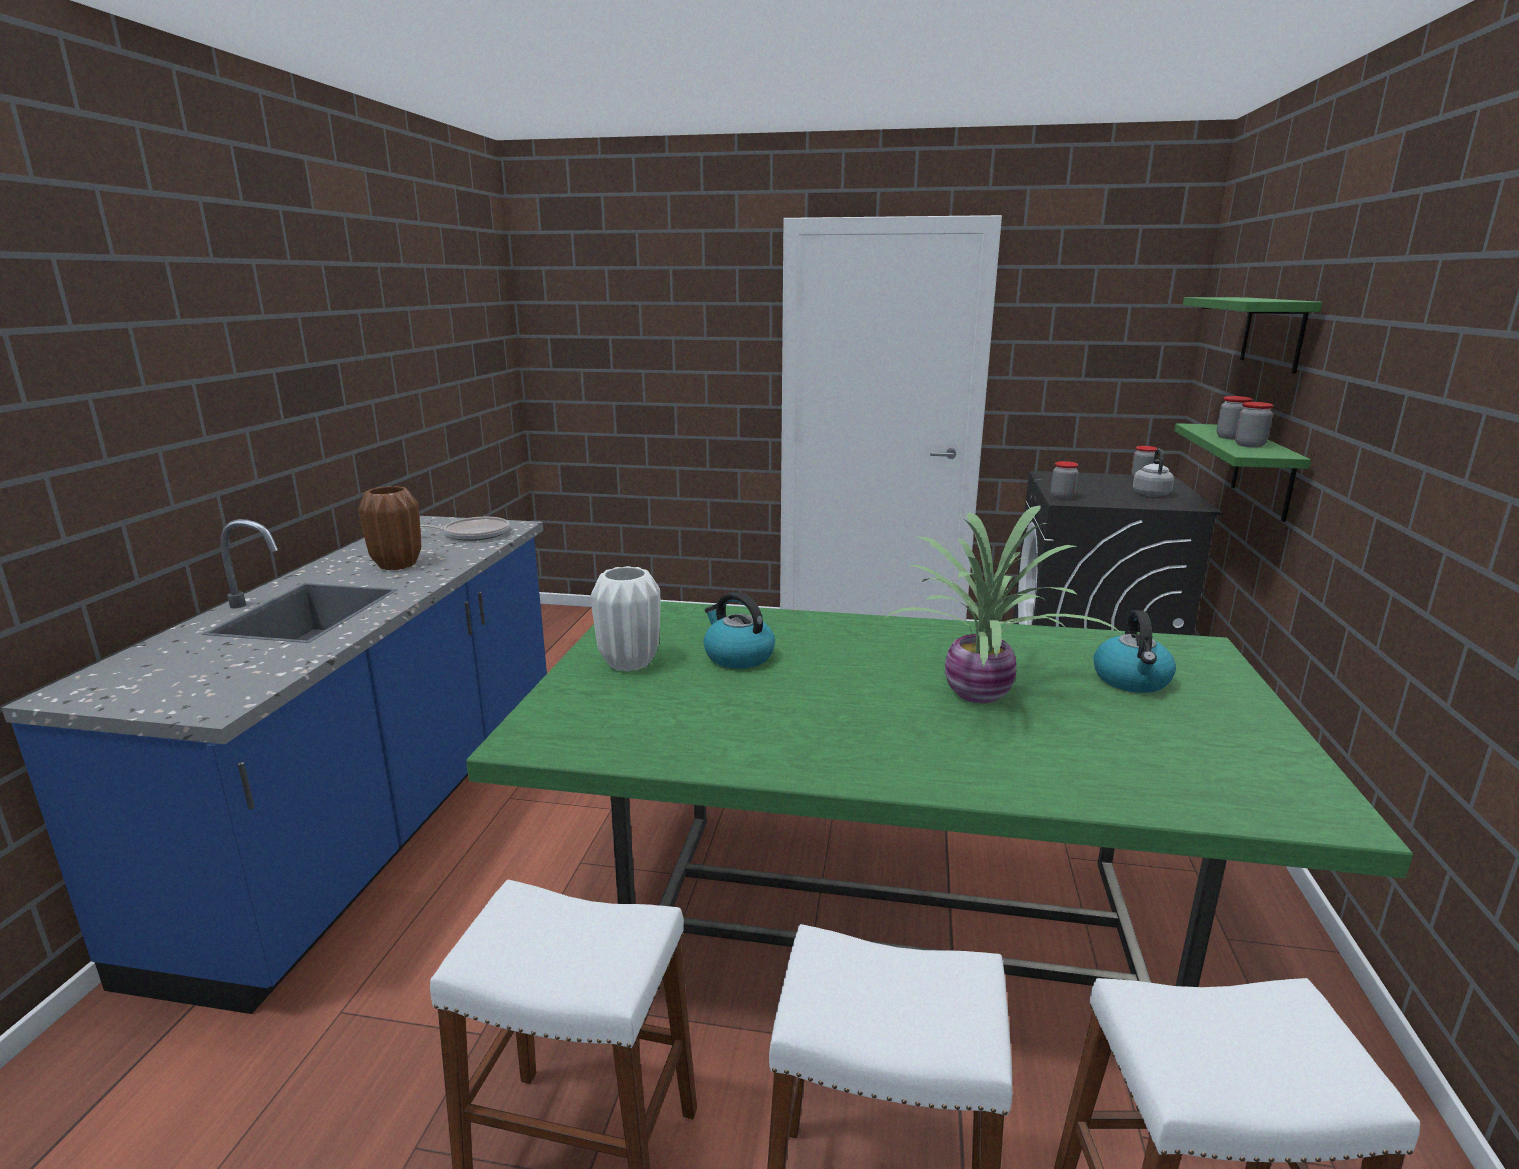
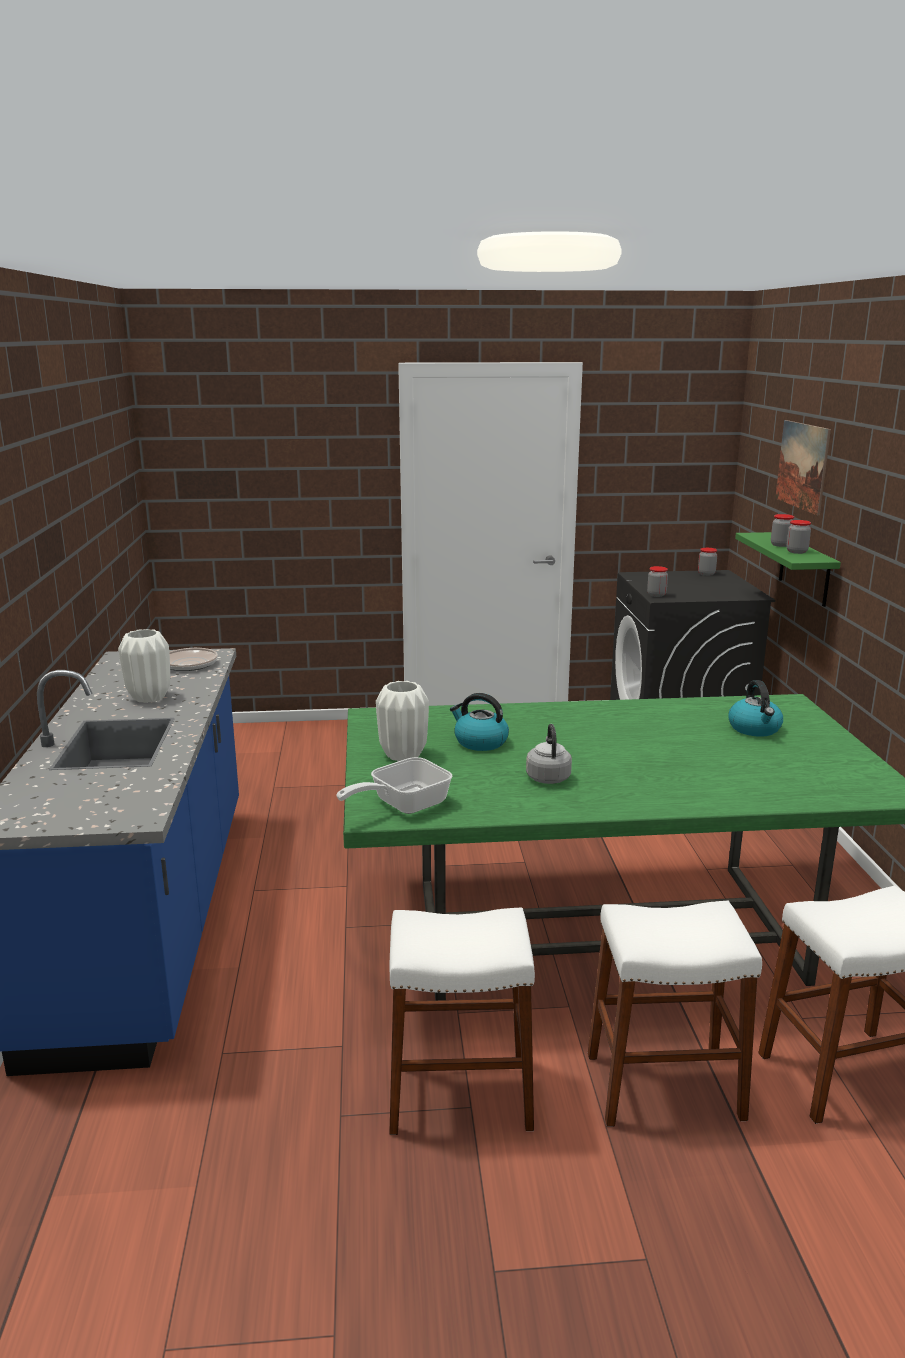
camera: 15 degrees left, 0 degrees up
(398, 565) = (149, 697): brown vase -> white vase
(571, 730) = (402, 805): none -> frying pan
(981, 695) = (664, 749): potted plant -> none
(1150, 494) = (719, 587): grey kettle -> grey kettle (548, 777)
(1273, 333) = (802, 466): green shelf -> picture

